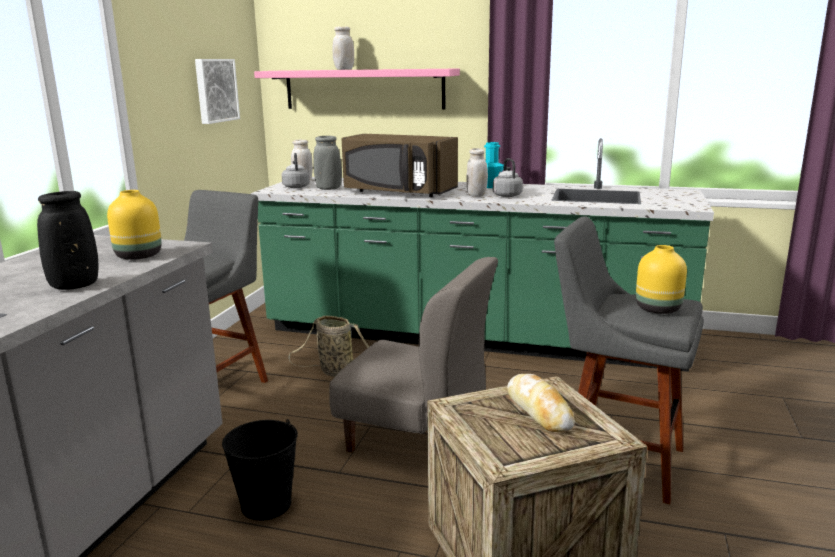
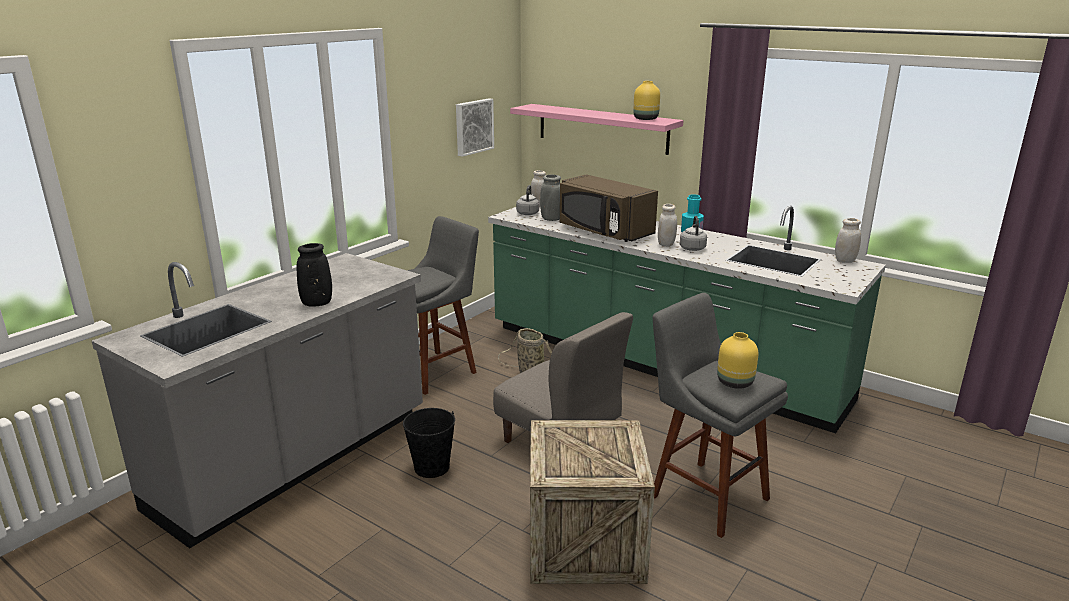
camera: 20 degrees right, 5 degrees up
(138, 256) = (366, 281): yellow vase -> yellow vase (645, 119)
(344, 69) = (584, 111): white jar -> white jar (845, 261)
(539, 410) = (601, 444): bread -> none

